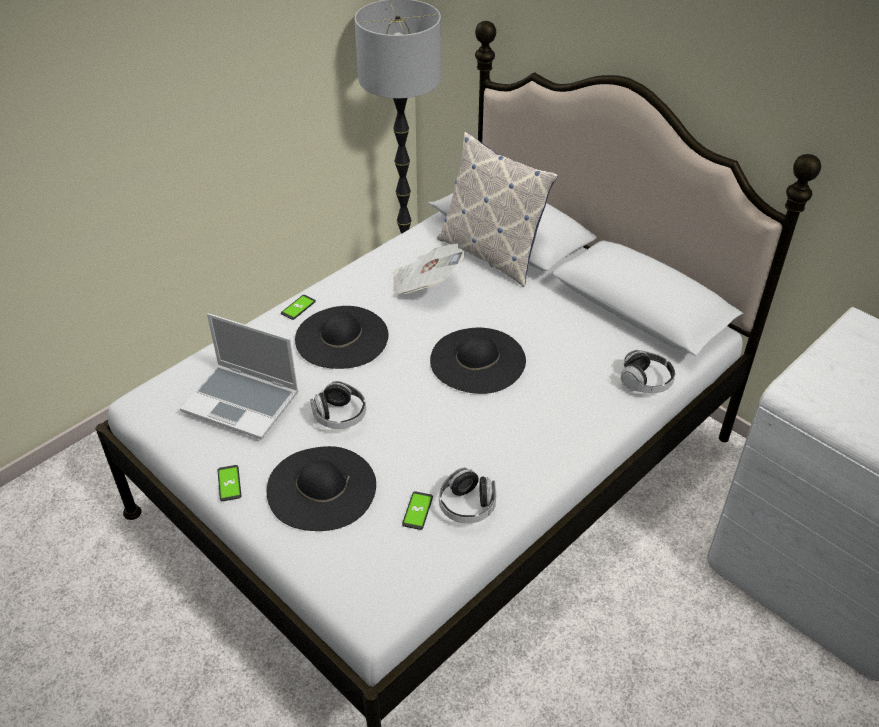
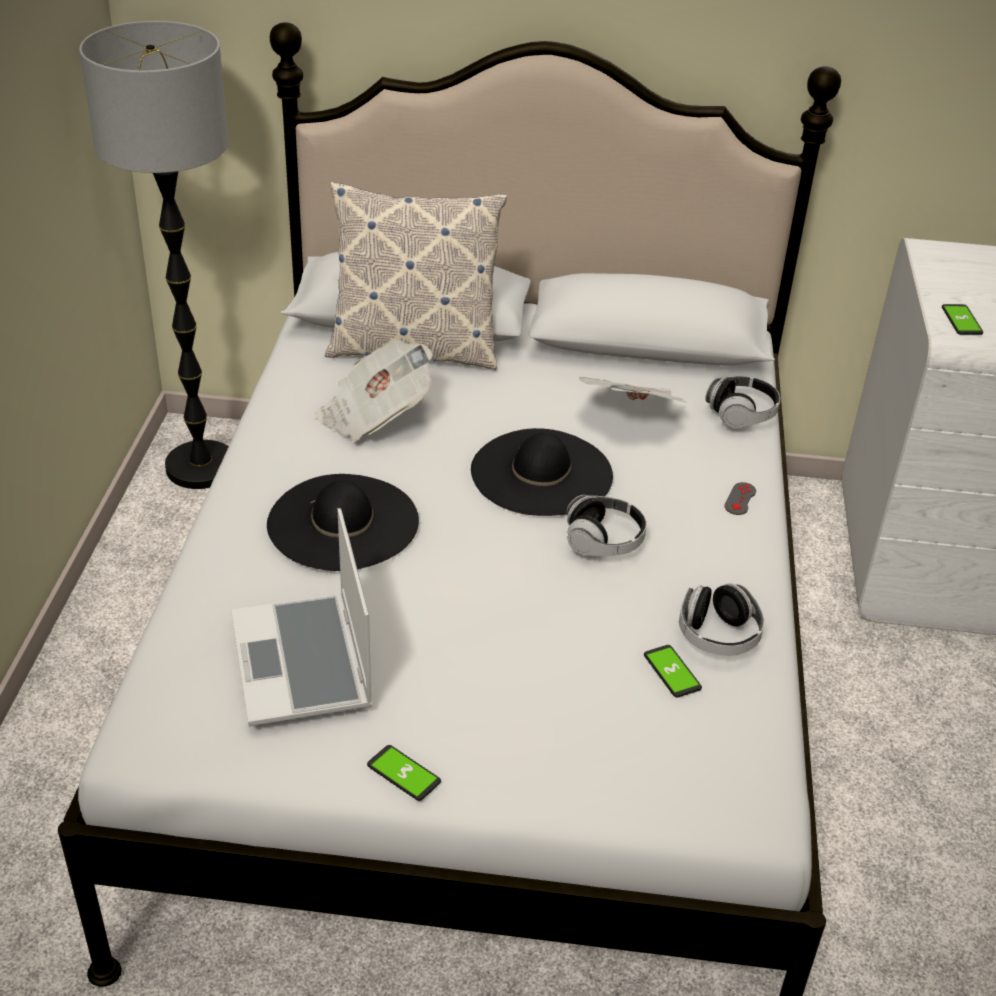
camera: 40 degrees left, 5 degrees down
(243, 402) = (304, 663): laptop -> laptop turned 90 degrees clockwise
(298, 308) = (234, 514): phone -> phone (961, 320)
(321, 488) = (530, 711): black hat -> none
(340, 415) = (453, 614): headphones -> headphones (604, 541)
(575, 350) = (633, 414): none -> newspaper
(580, 434) = (740, 499): none -> grey game controller

